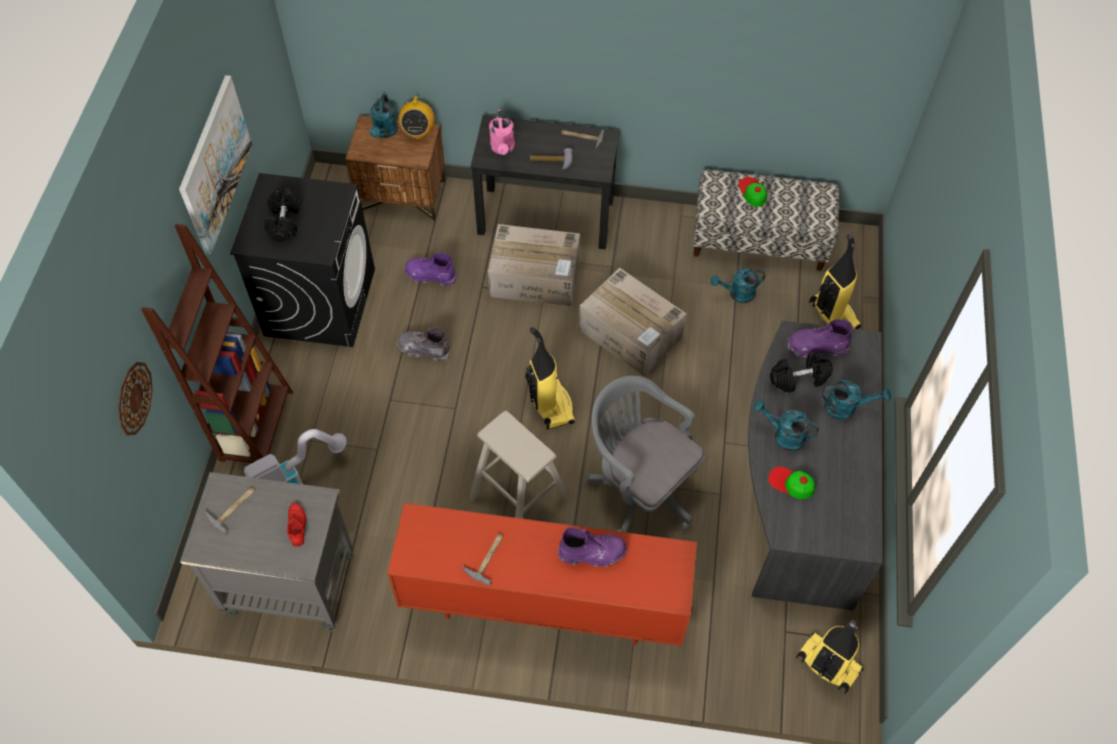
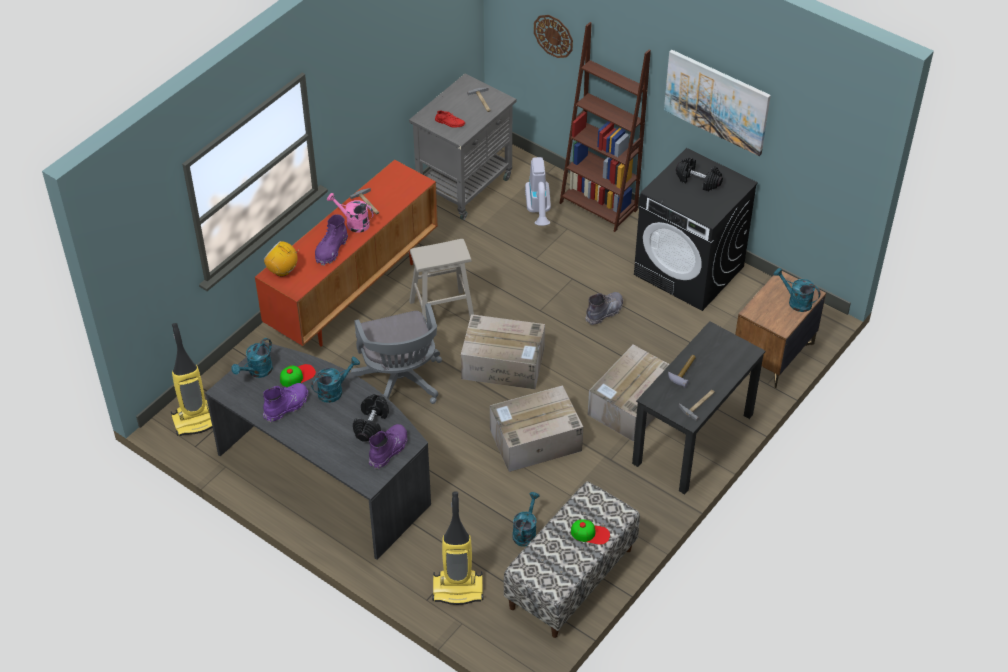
camera: 120 degrees right, 10 degrees down
(418, 132) = (784, 321): radio -> radio (282, 270)
(430, 275) = (675, 341): purple boot -> purple boot (287, 406)
(503, 149) = (717, 348): pink watering can -> pink watering can (353, 223)
(551, 405) = (504, 363): vacuum cleaner -> cardboard box
(639, 486) = (400, 383): grey office chair -> grey office chair turned 90 degrees clockwise
(846, 408) = (326, 438): turquoise watering can -> turquoise watering can (257, 371)

